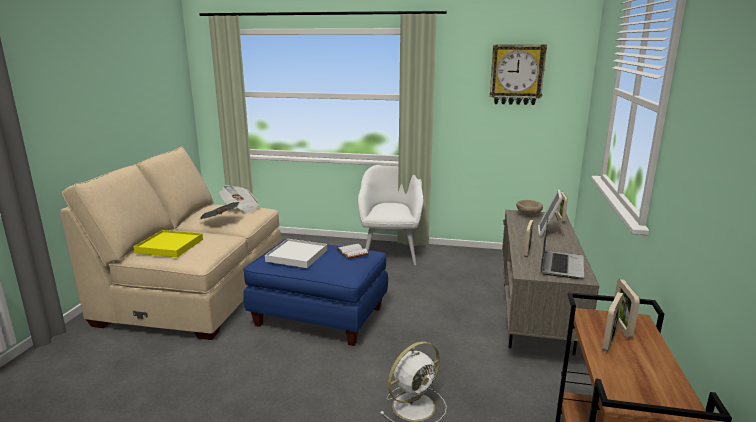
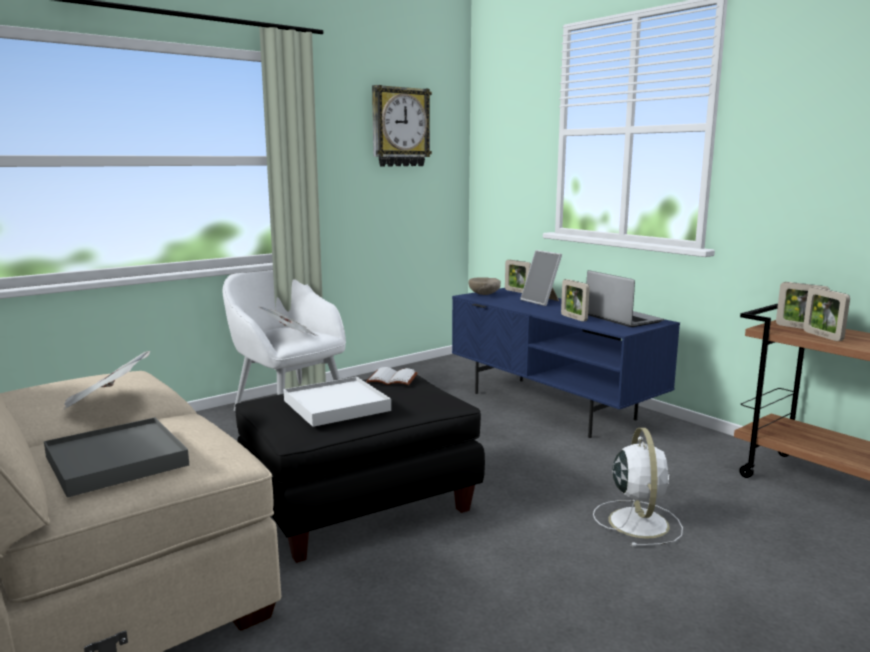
camera: 50 degrees left, 5 degrees down
(170, 246) = (117, 461): yellow tray -> grey tray
(240, 209) = (93, 380): newspaper -> newspaper (289, 336)
(320, 316) = (360, 505): blue ottoman -> black ottoman
(536, 317) = (553, 406): grey tv stand -> blue tv stand

